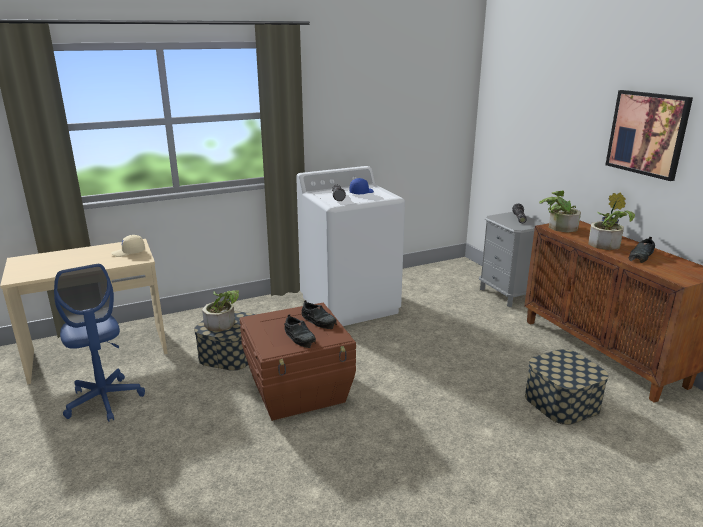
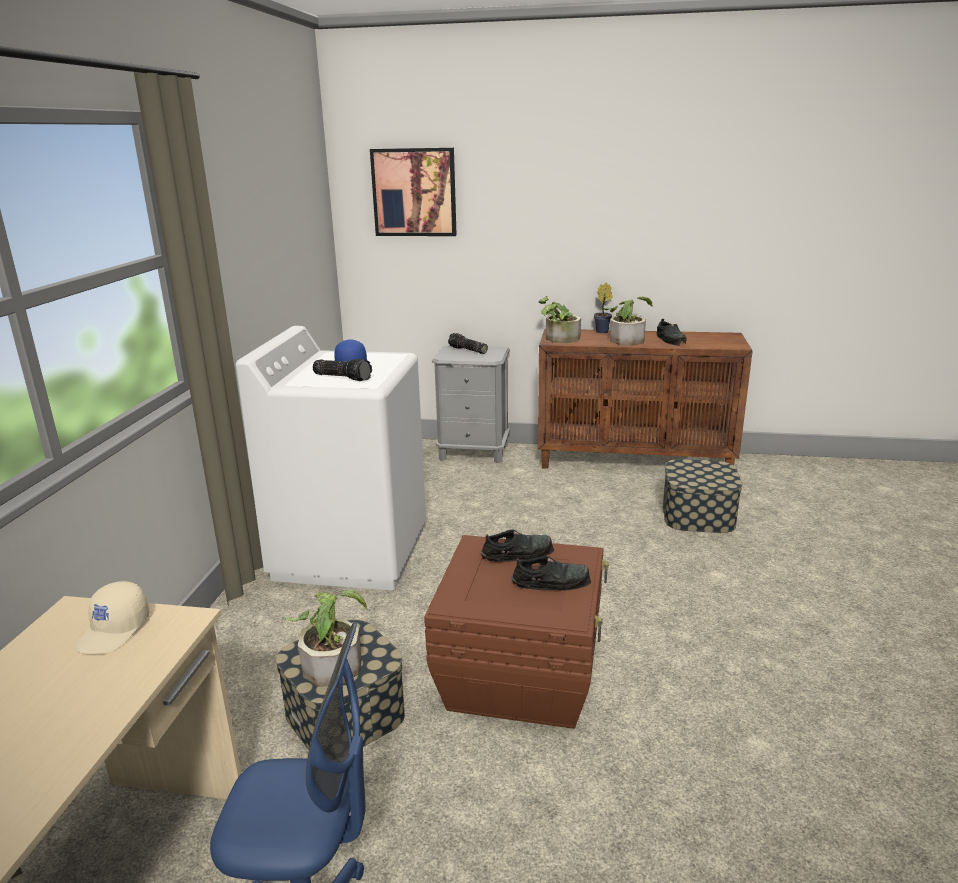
camera: 55 degrees left, 0 degrees up
(647, 133) = (624, 211): picture -> picture (414, 192)

